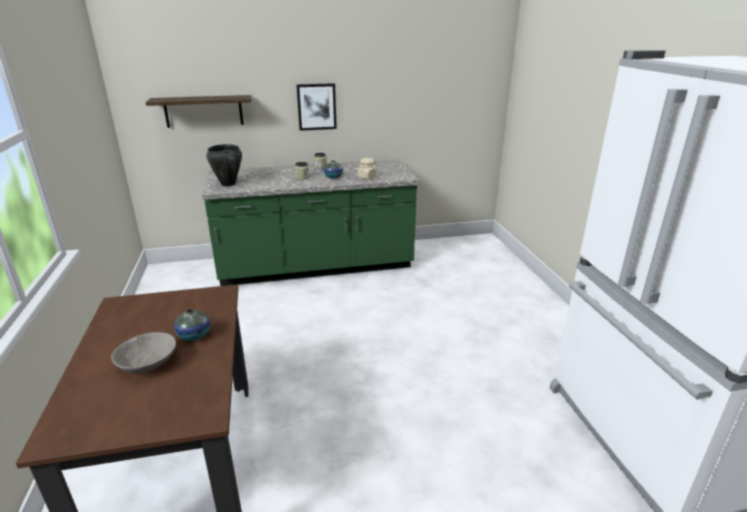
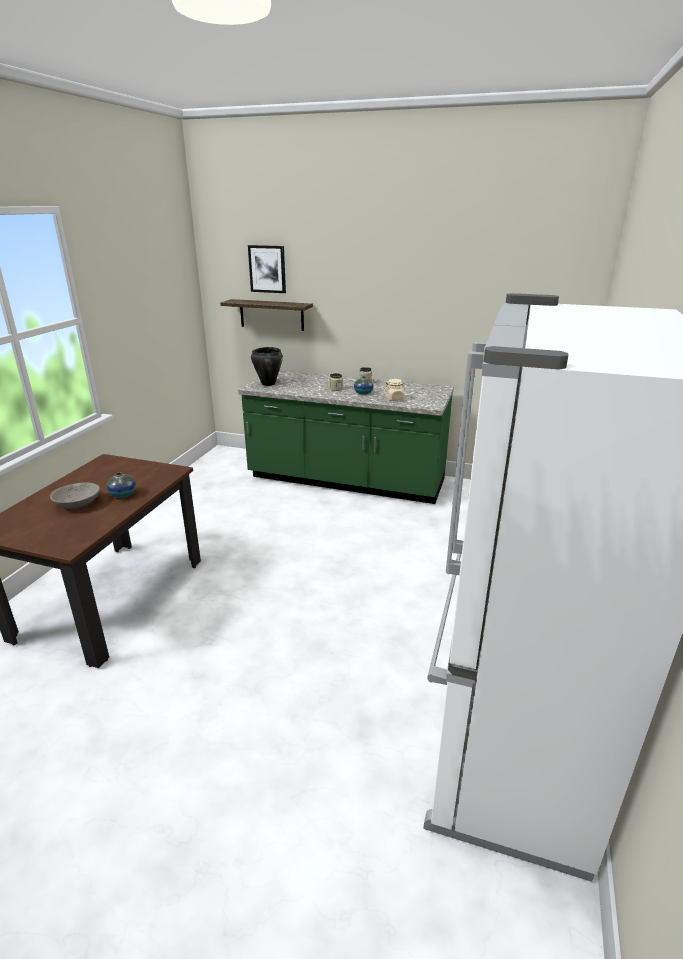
camera: 30 degrees right, 0 degrees up
(316, 106) = (372, 321): picture -> picture (267, 269)

